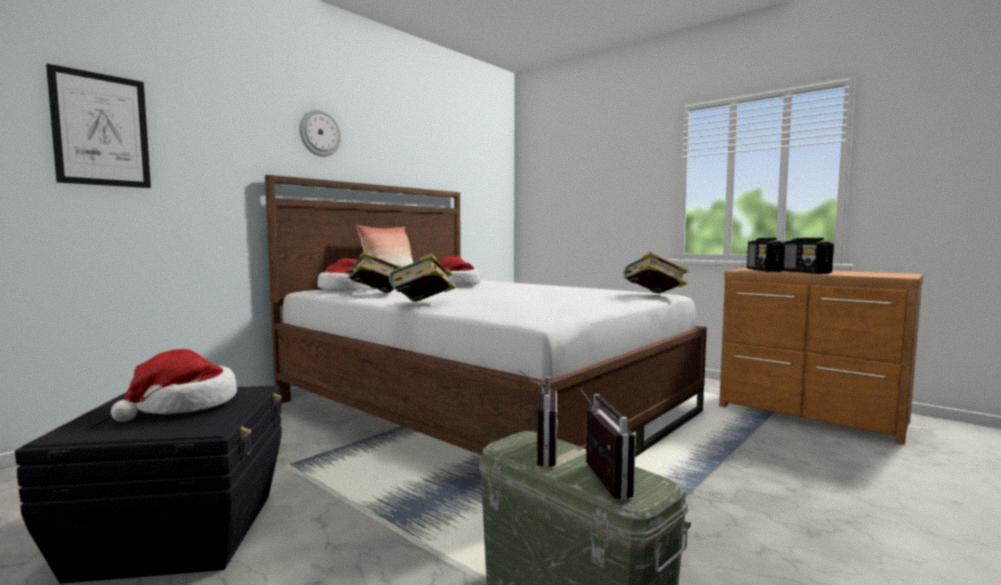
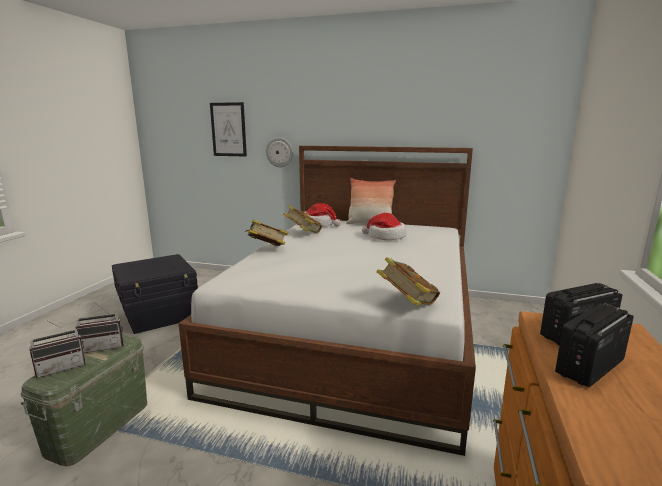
camera: 65 degrees right, 10 degrees up
(184, 405) = (158, 267): hat -> none
(320, 133) = (338, 113): wall clock -> wall clock (279, 152)

